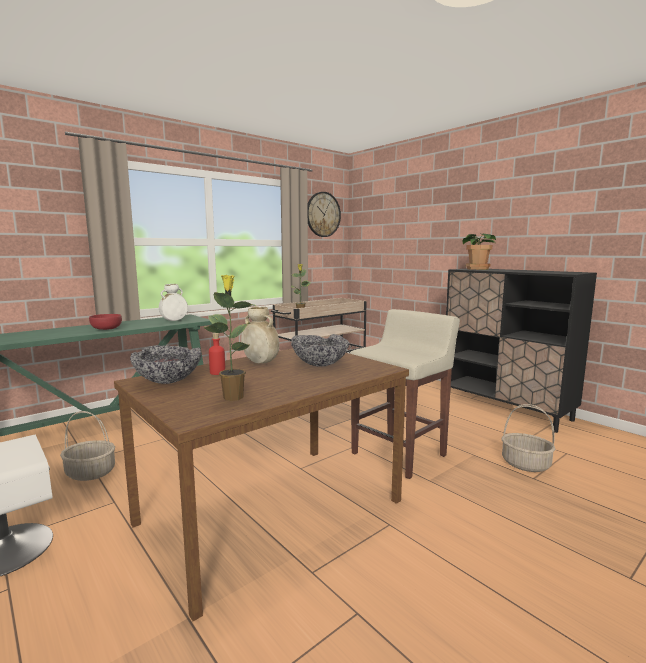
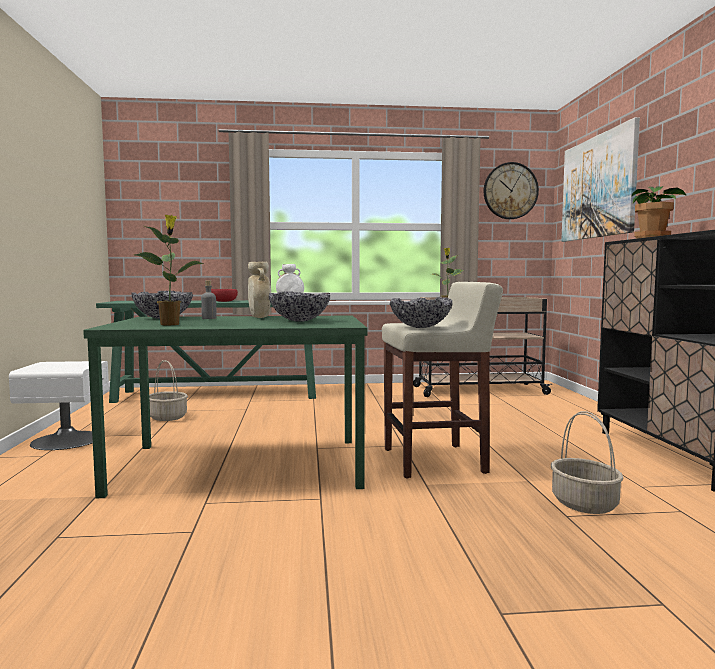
camera: 35 degrees right, 5 degrees down
(217, 372) = (209, 318): red bottle -> grey bottle
(271, 513) = (240, 466): brown dining table -> green dining table
(398, 220) = (598, 187): none -> picture
(408, 356) = (420, 327): none -> bowl

